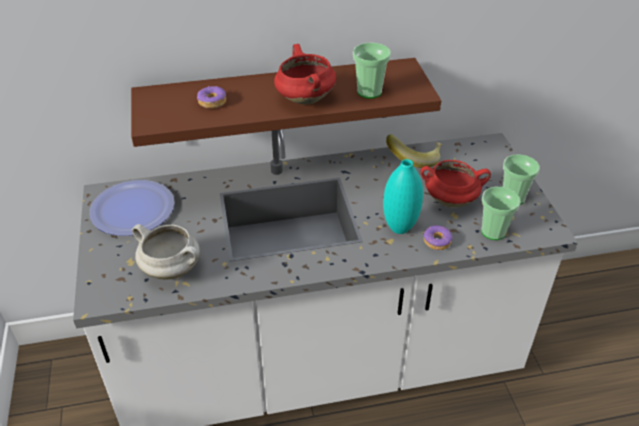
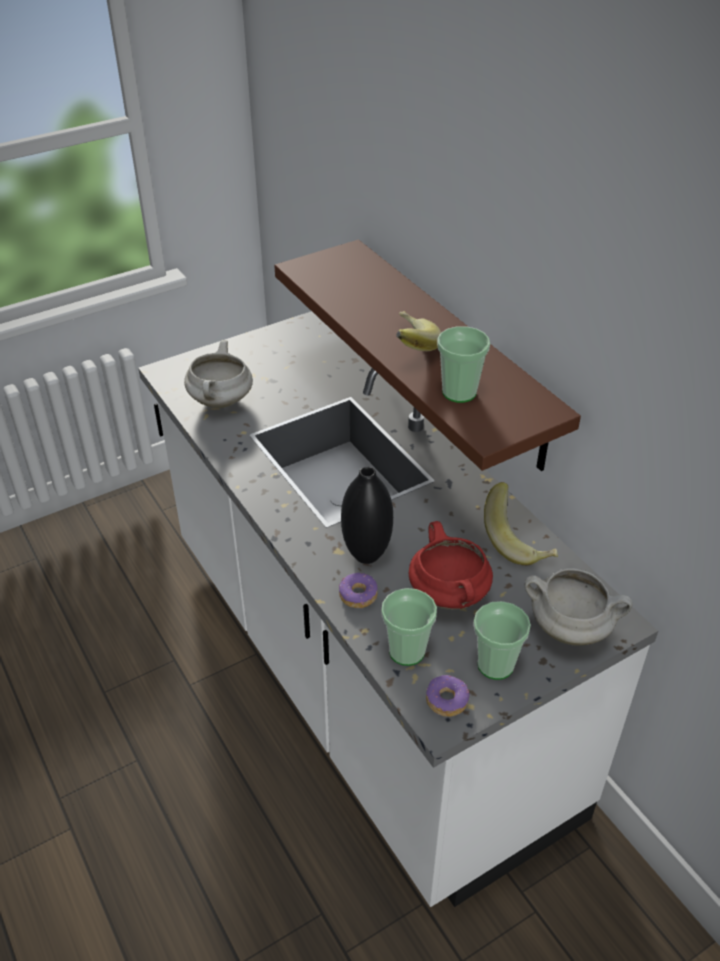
camera: 70 degrees right, 0 degrees up
(133, 209) = (294, 350): plate -> none
(212, 102) = (361, 291): donut -> donut (446, 700)
(304, 99) = (409, 347): red cooking pot -> banana
(399, 228) = (366, 555): turquoise vase -> black vase
(492, 161) = (570, 628): none -> white cooking pot

